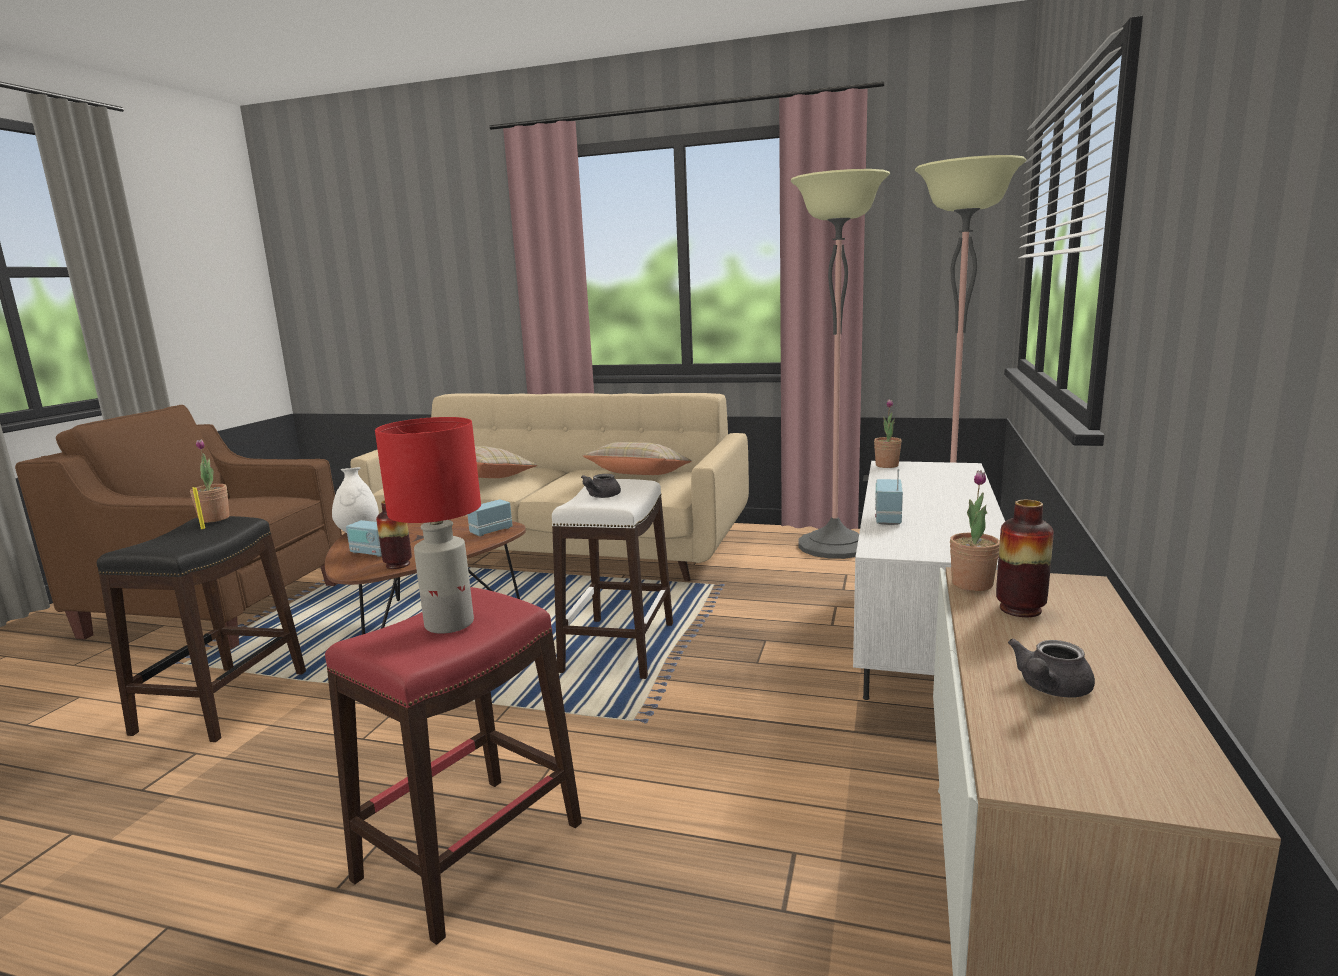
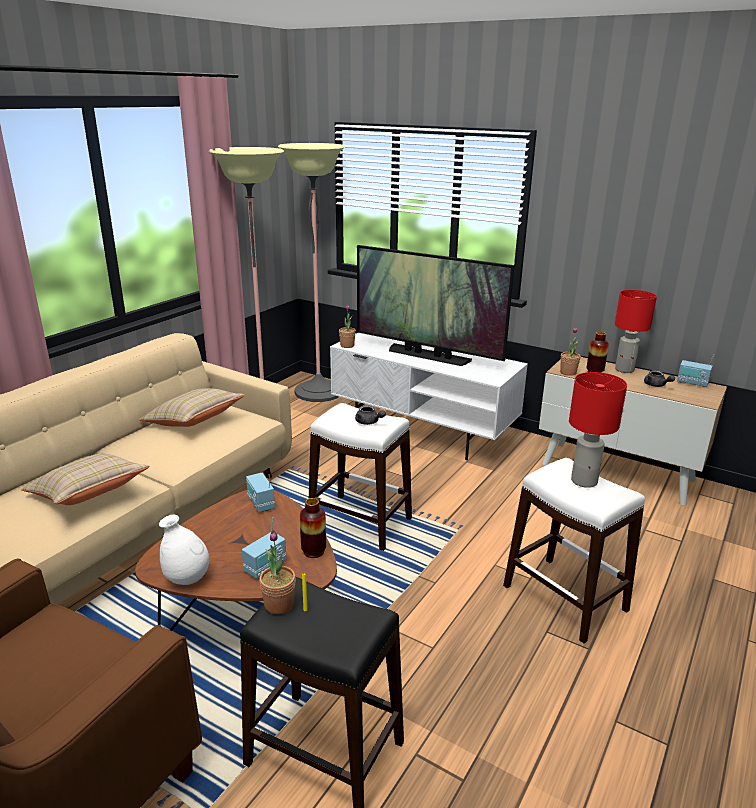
camera: 75 degrees left, 10 degrees up
(472, 851) = (565, 597): red stool -> white stool
(887, 518) = (447, 368): radio -> radio (692, 383)
(924, 502) = (427, 355): none -> television
(1108, 643) = (625, 370): none -> red table lamp

